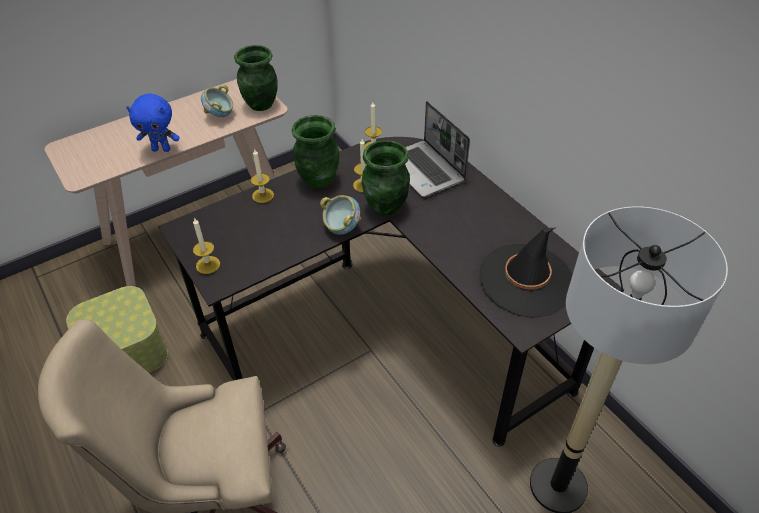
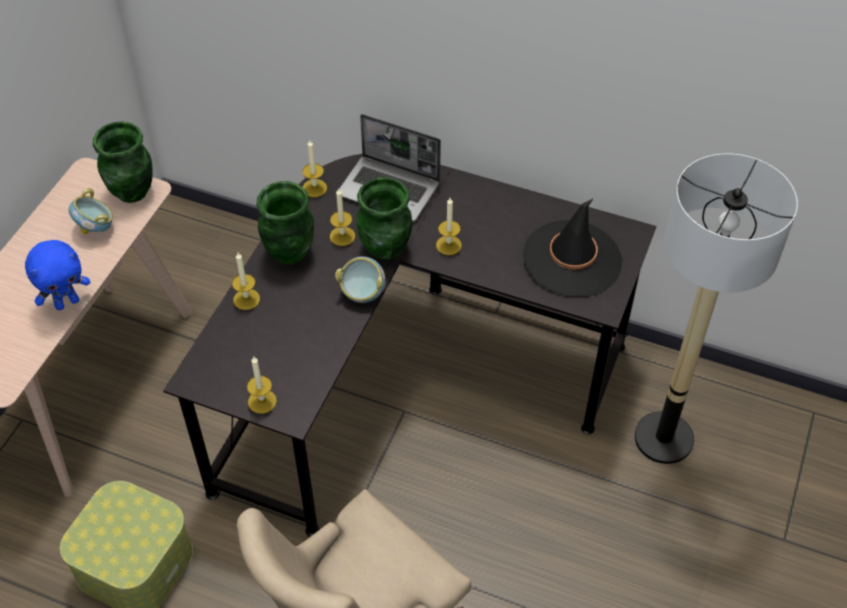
camera: 35 degrees left, 5 degrees up
(434, 225) = (448, 245): none -> candle

